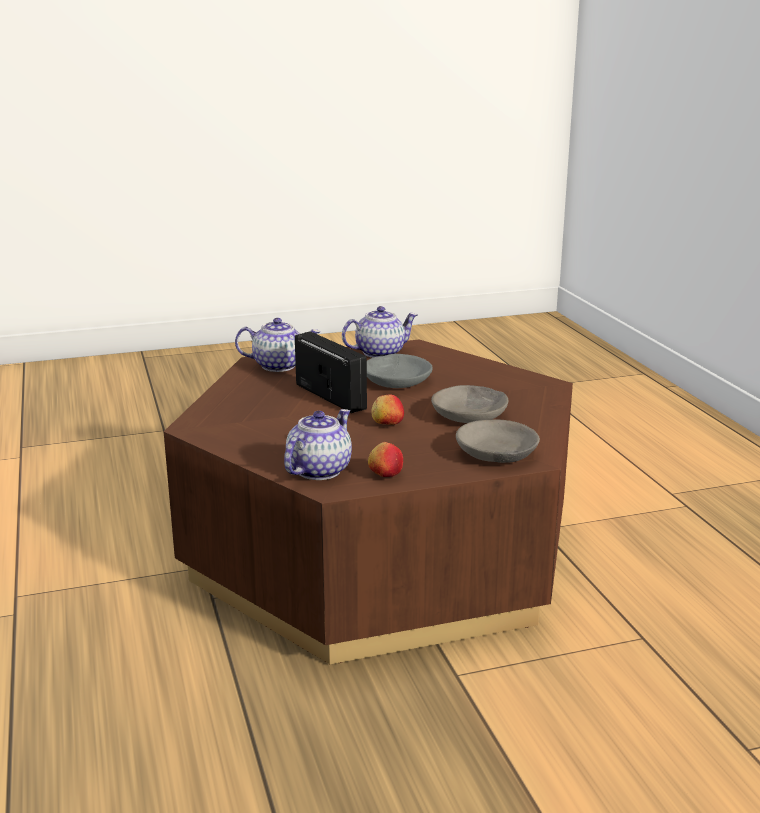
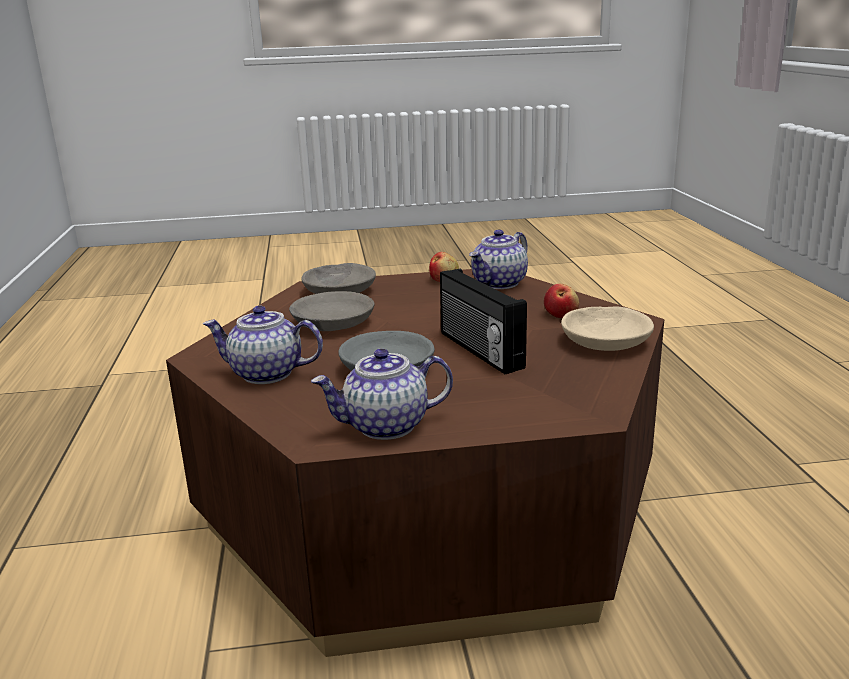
camera: 170 degrees left, 0 degrees up
(227, 407) = (606, 341): none -> beige bowl
(279, 365) = (555, 405): teapot -> teapot (265, 374)
(387, 424) = (425, 317): apple -> apple (561, 315)

